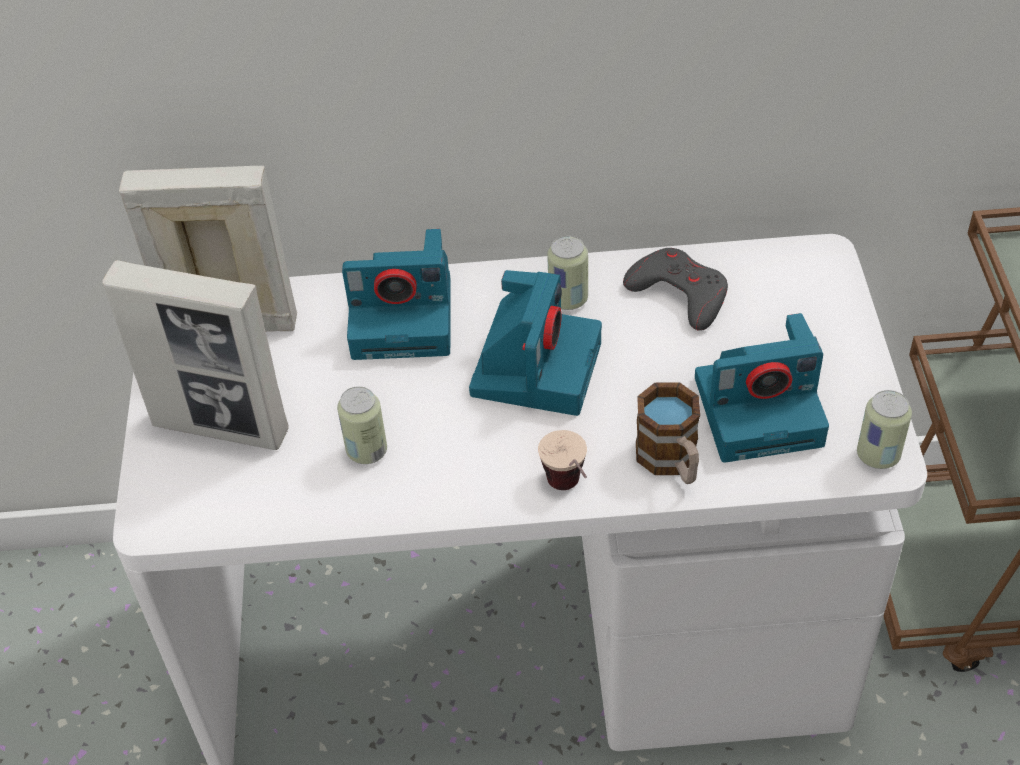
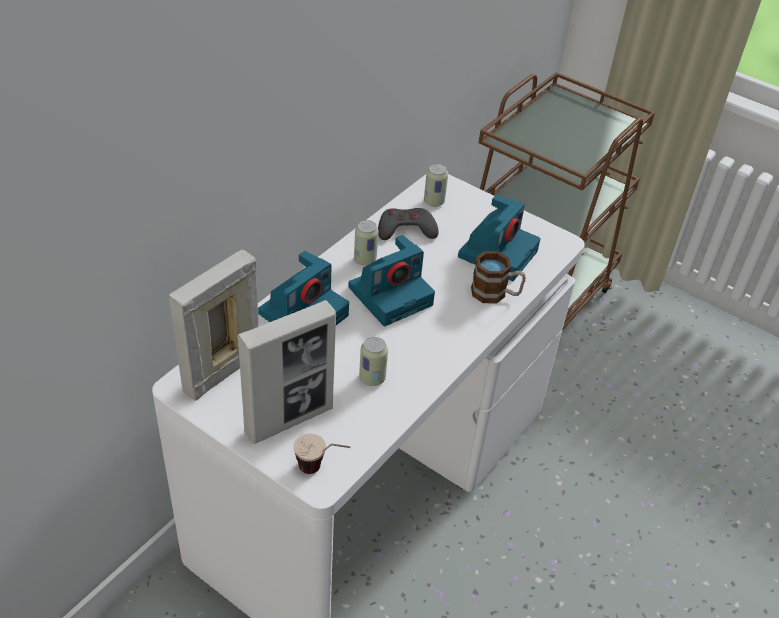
camera: 55 degrees left, 5 degrees down
(535, 366) = (391, 295): camera -> camera turned 90 degrees clockwise
(570, 493) = (477, 333): cup -> cup (321, 470)
(878, 455) = (558, 242): can -> can (434, 202)

